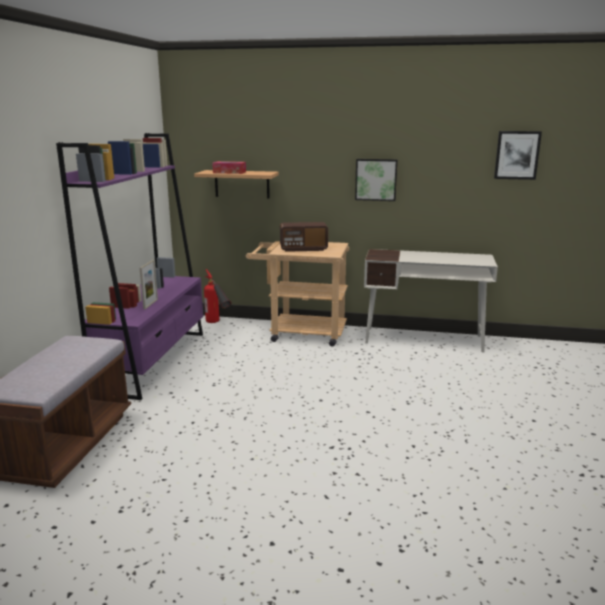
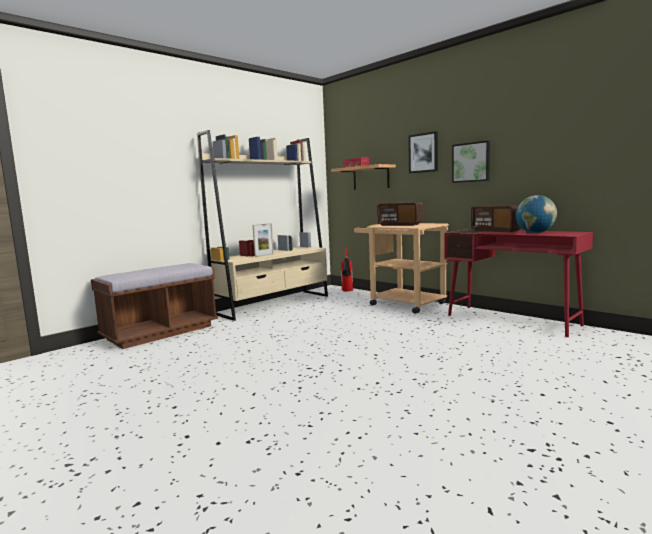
camera: 35 degrees right, 10 degrees down
(153, 361) = (274, 304): purple bookcase -> beige bookcase
(408, 254) = (496, 230): none -> radio
(424, 339) = (512, 320): white desk -> red desk
(452, 259) = (535, 233): none -> globe
(517, 155) = (616, 118): picture -> picture (423, 153)

